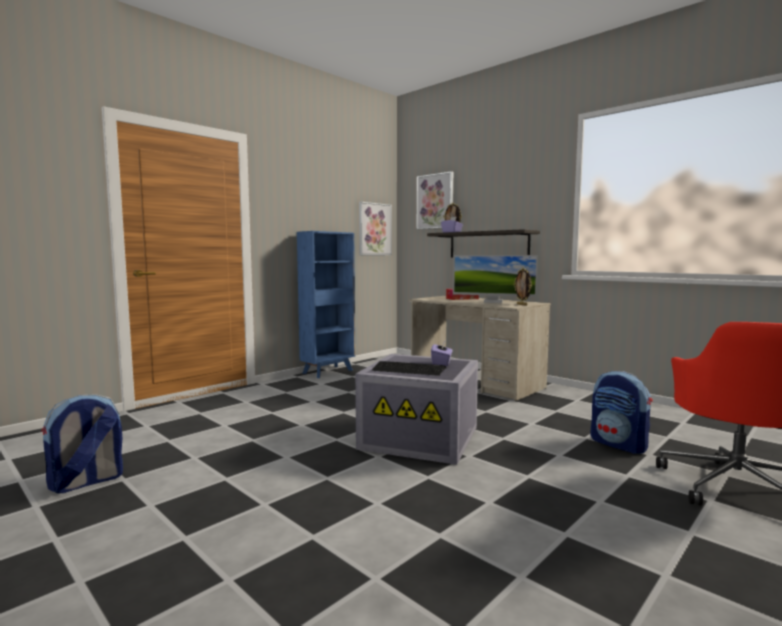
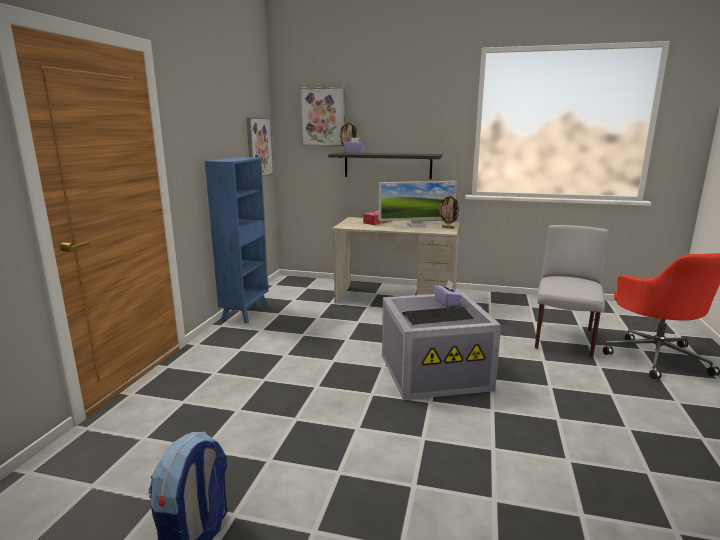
camera: 30 degrees left, 10 degrees up
(619, 444) = (564, 340): backpack -> grey chair

